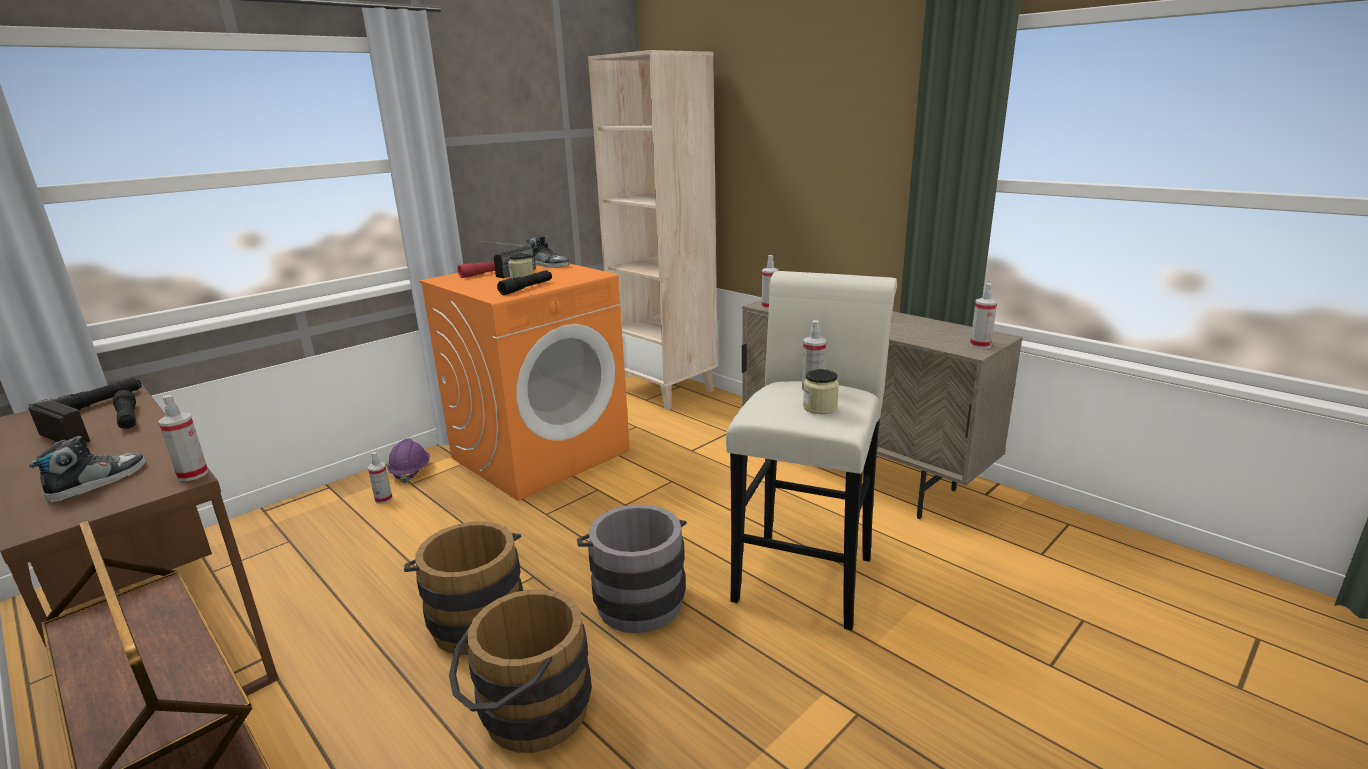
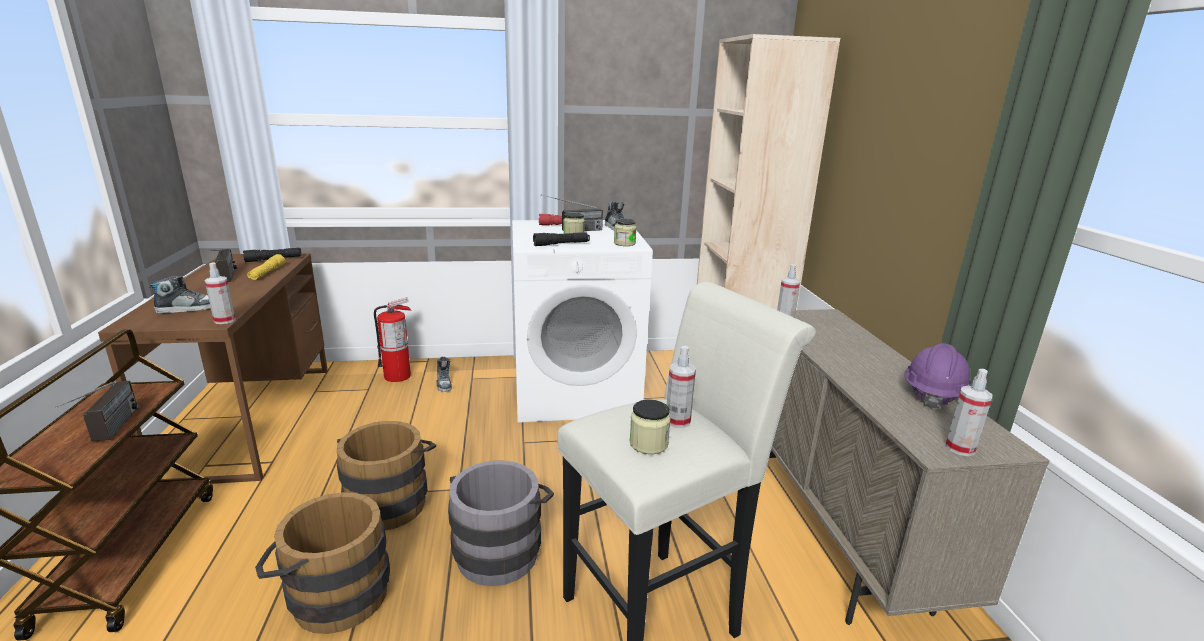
camera: 35 degrees right, 0 degrees up
(128, 418) = (267, 273): black flashlight -> yellow flashlight
(187, 648) = (110, 432): none -> radio
(311, 514) = (398, 376): none -> fire extinguisher
(383, 499) = (444, 383): spray bottle -> shoe
(410, 472) = (481, 369): purple hard hat -> purple hard hat (932, 394)
(541, 454) = (575, 391): orange washing machine -> white washing machine
(583, 275) = (624, 243): none -> jar

